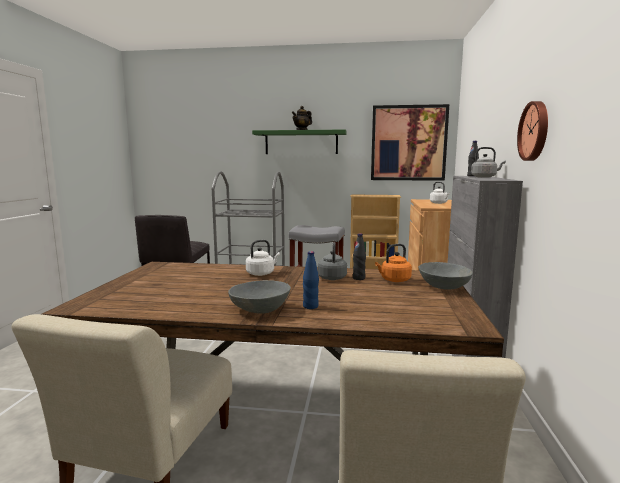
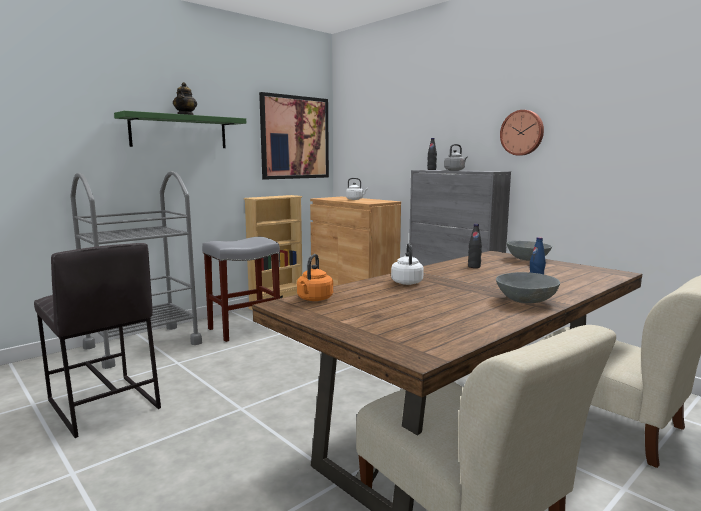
camera: 50 degrees left, 0 degrees up
(332, 277) = (459, 271): grey kettle -> none
(394, 280) = (494, 262): orange kettle -> orange kettle (314, 299)

